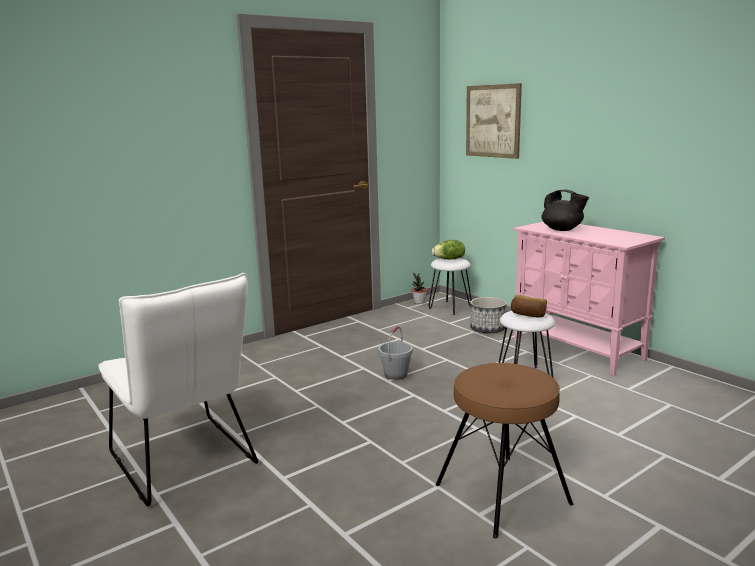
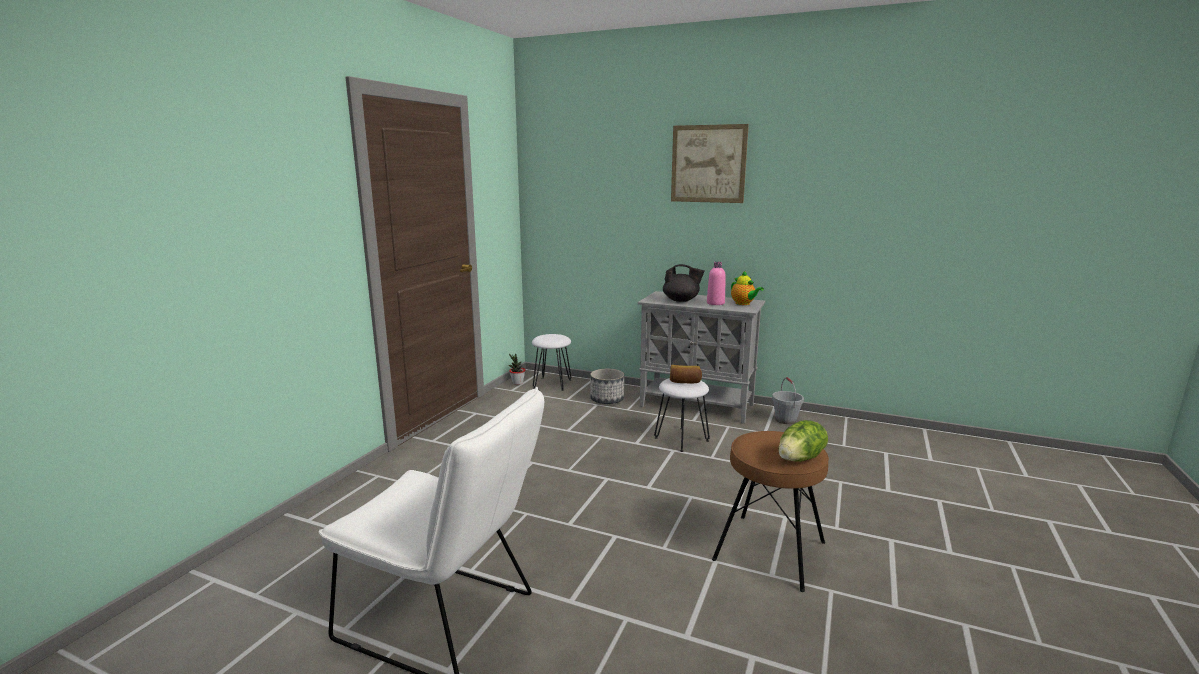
camera: 30 degrees left, 0 degrees up
(395, 374) = (570, 462): grey bucket -> grey bucket (785, 420)
(449, 259) = (549, 336): lettuce -> lettuce (801, 458)
(493, 121) = (585, 200): picture -> picture (708, 164)
(578, 350) = (698, 406): pink cabinet -> grey cabinet
(596, 235) = (715, 303): none -> pink bottle
(629, 238) = (743, 304): none -> teapot

